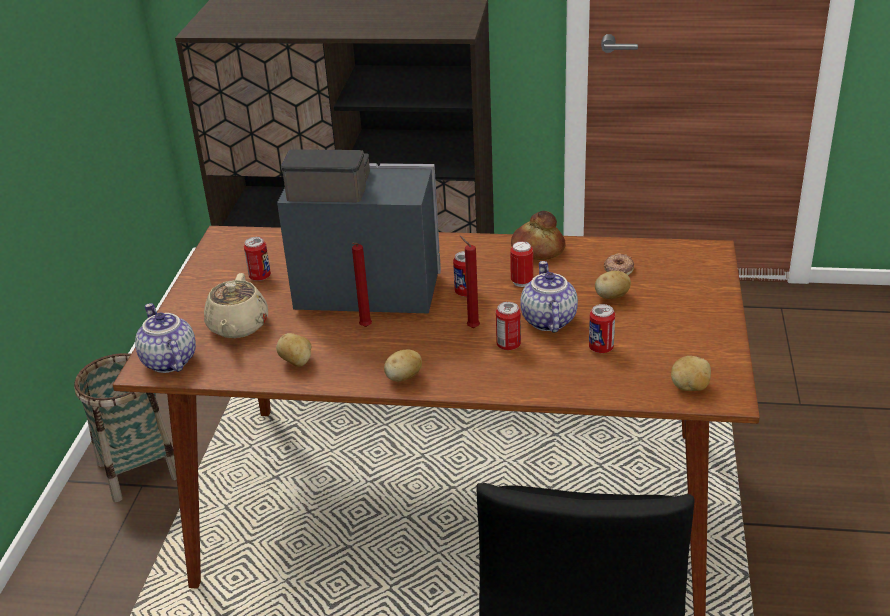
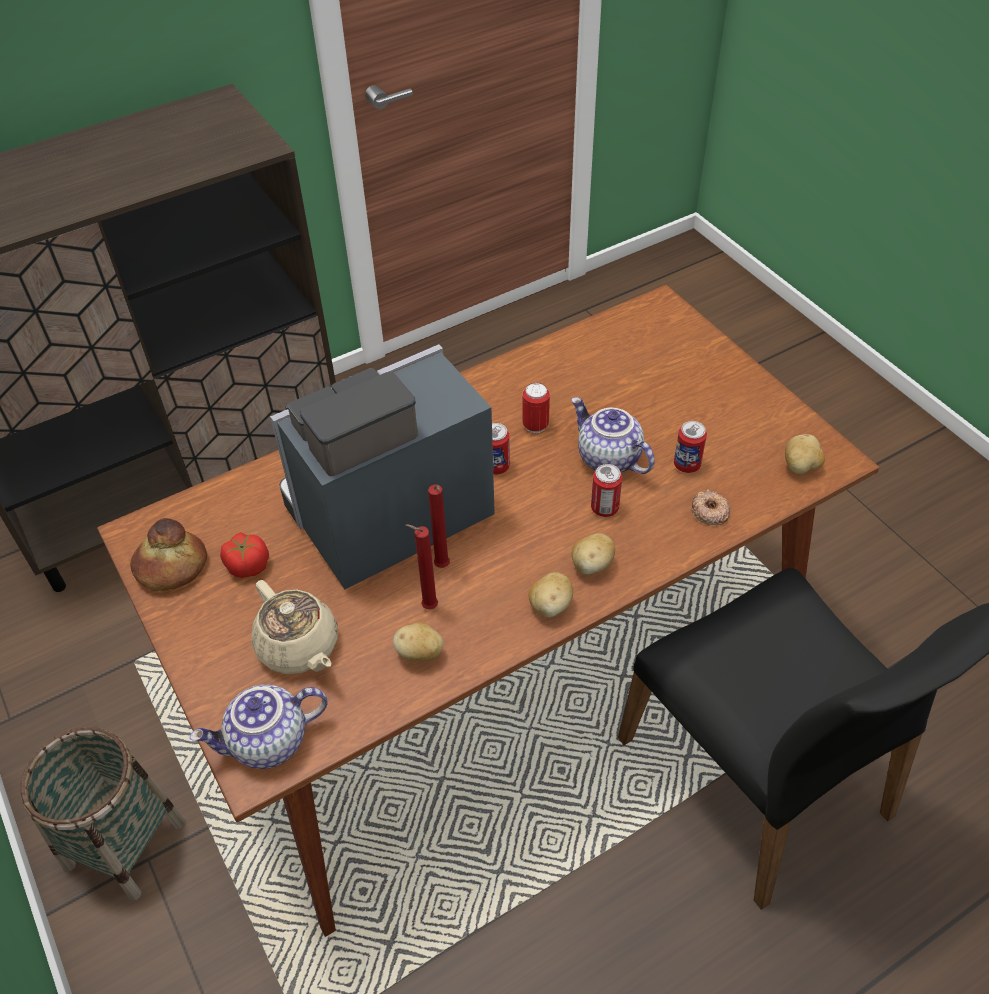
camera: 40 degrees left, 15 degrees up
(168, 361) = (269, 743): teapot -> teapot turned 45 degrees counterclockwise
(260, 277) = (248, 566): can -> tomato
(471, 327) = (547, 506): red candle -> red candle (427, 607)
(537, 250) = (508, 379): bread -> bread (171, 567)
(612, 297) = (634, 401): potato -> potato (592, 565)
(618, 268) = (605, 364): donut -> donut (709, 511)

